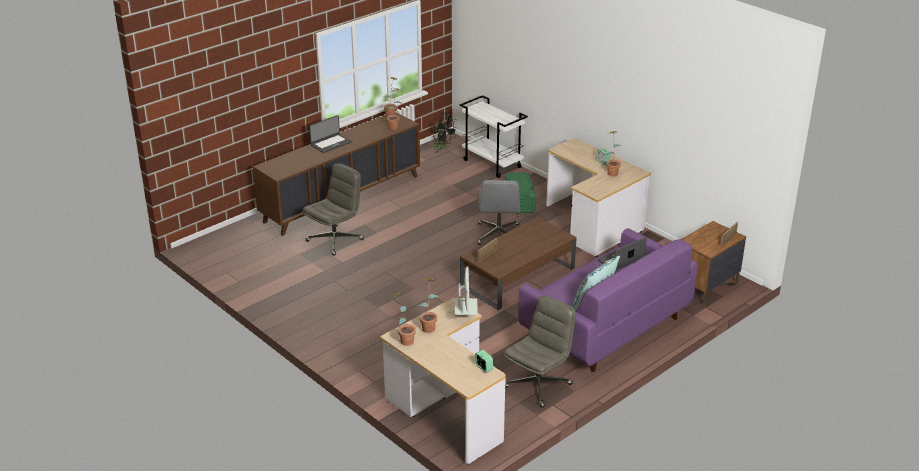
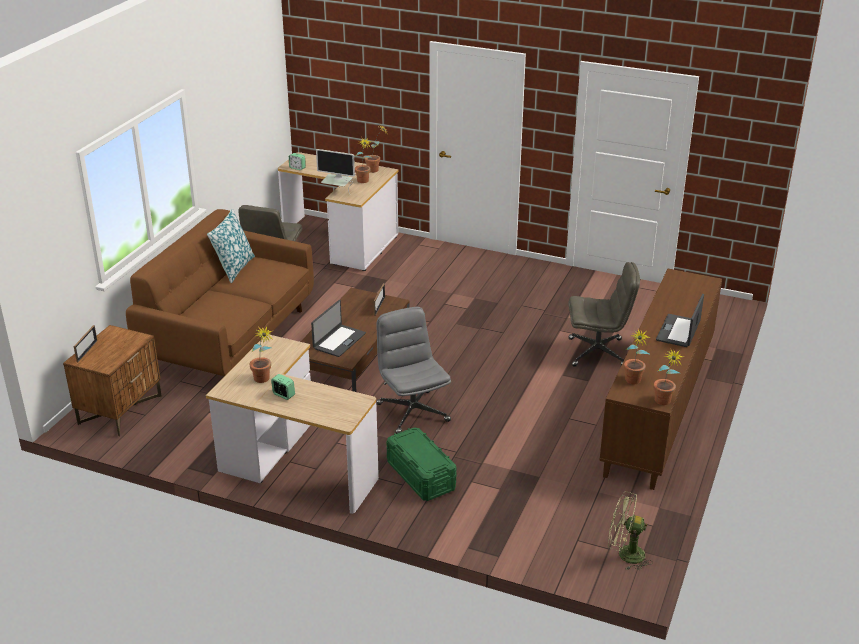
camera: 155 degrees right, 0 degrees up
(335, 240) = (598, 352): grey office chair -> grey office chair turned 105 degrees counterclockwise
(443, 147) = (625, 554): black fan -> green fan
(464, 318) = (337, 193): monitor -> monitor turned 45 degrees counterclockwise
(493, 164) = (514, 540): white cart -> none
(604, 326) = (230, 336): purple sofa -> brown sofa
(621, 260) = (218, 315): laptop -> laptop (339, 341)

